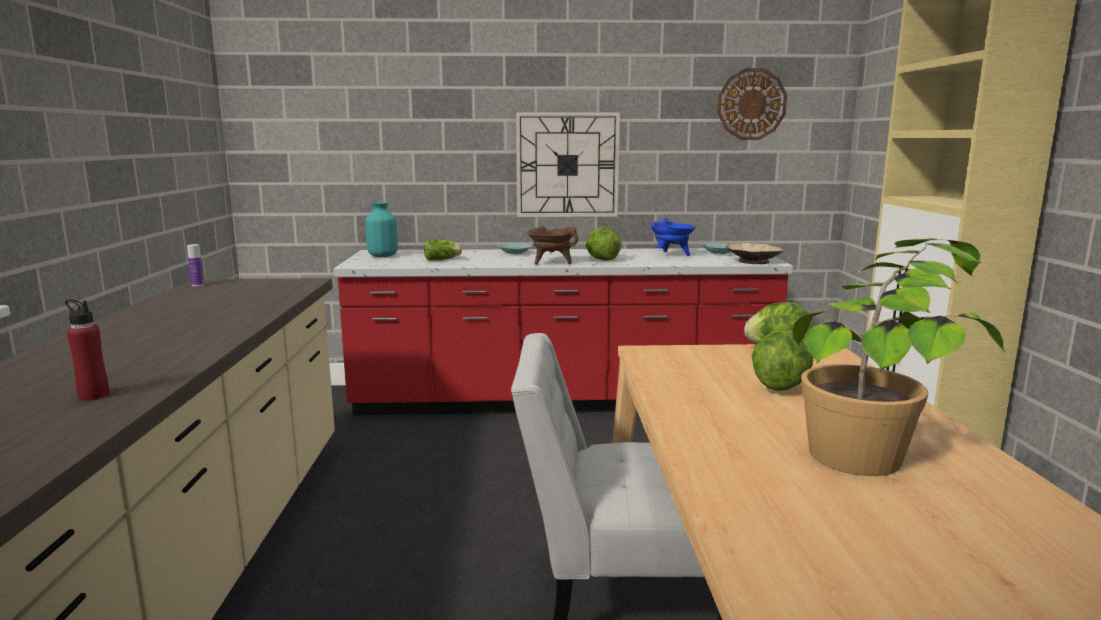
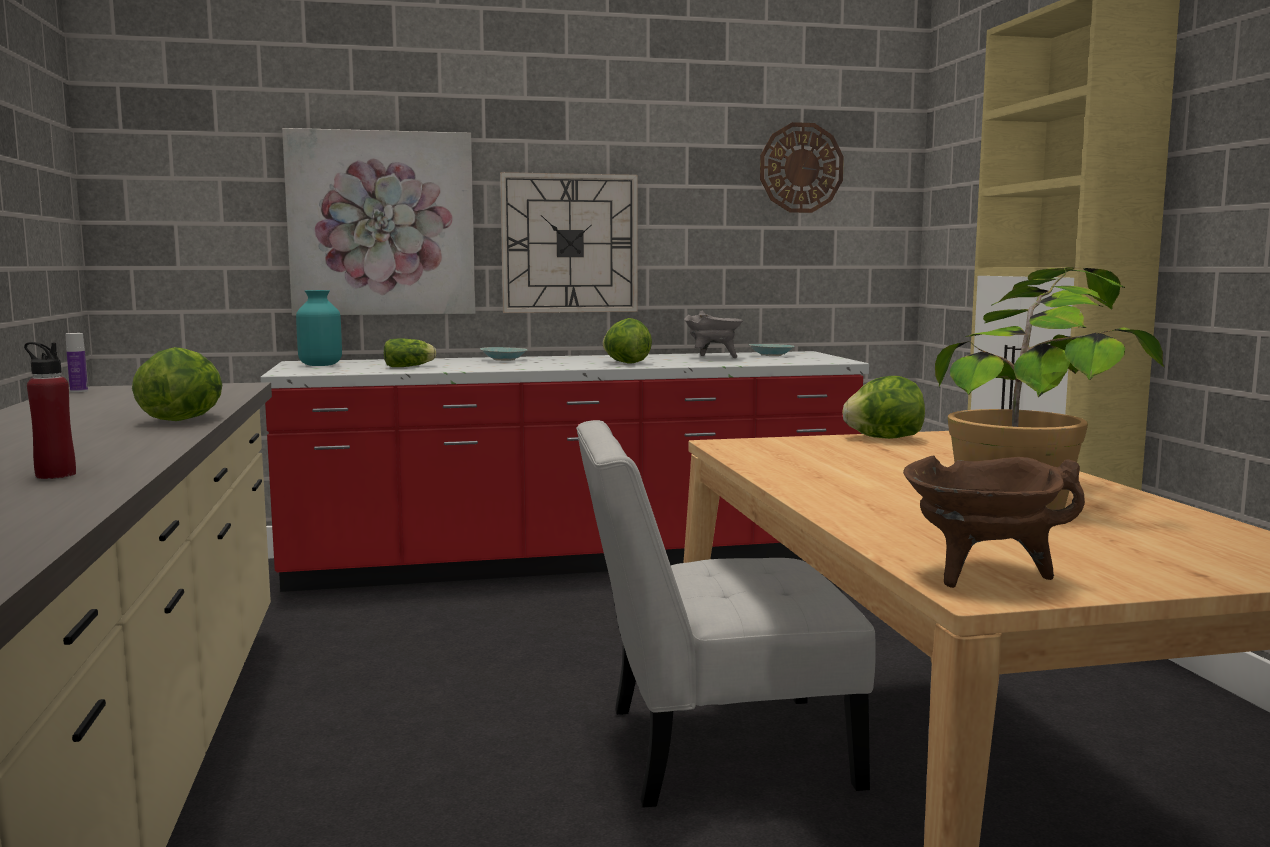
camera: 10 degrees left, 5 degrees down
(430, 151) = (382, 224): none -> picture
(551, 263) = (562, 366): brown cooking pot -> brown cooking pot (981, 575)
(671, 255) = (712, 358): blue cooking pot -> grey cooking pot
(753, 261) = (819, 361): beige bowl -> none
(779, 386) = (901, 463): lettuce -> lettuce (184, 419)

